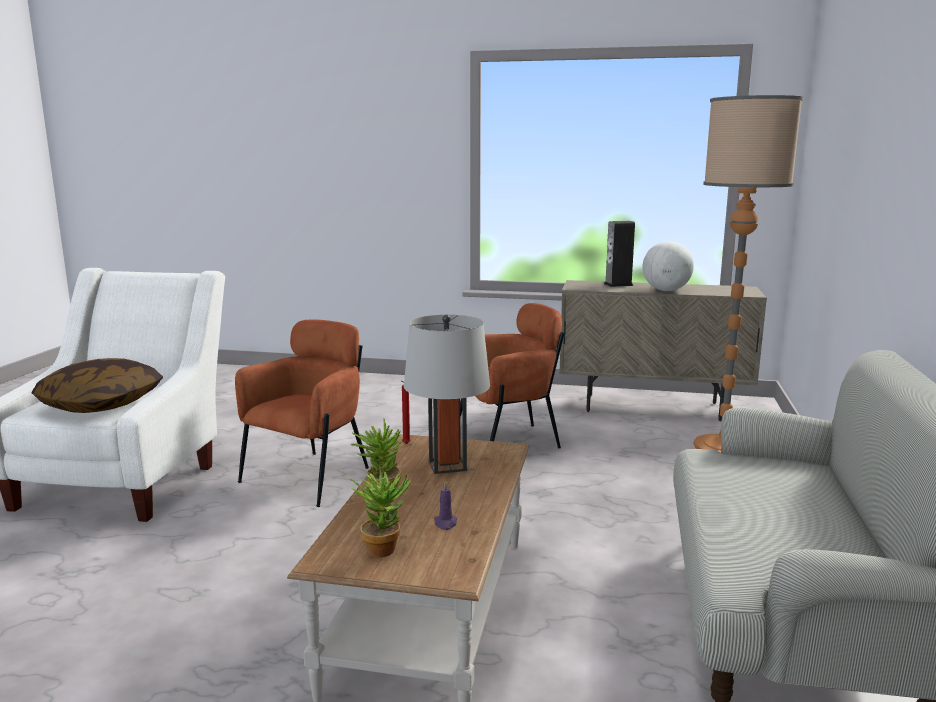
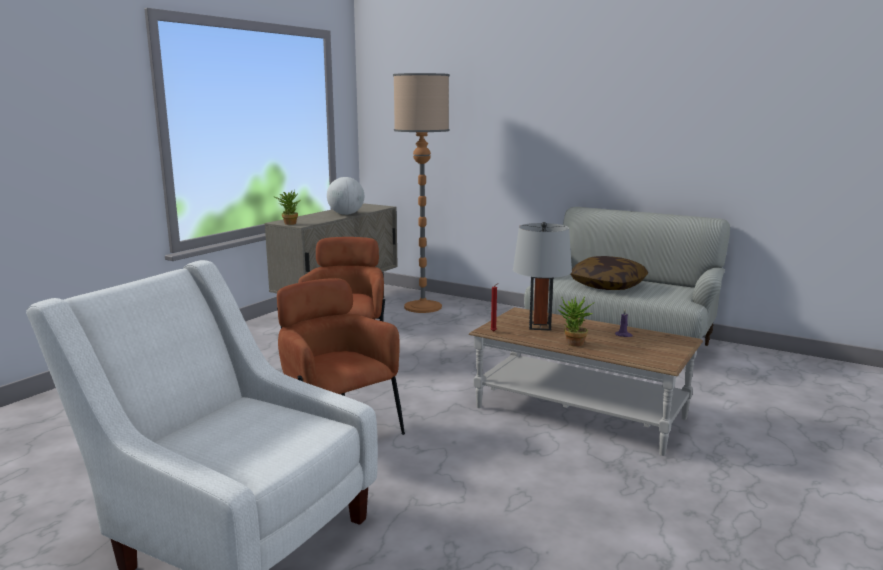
camera: 70 degrees left, 0 degrees up
(101, 404) = (279, 430): pillow -> pillow (608, 285)
(384, 547) = (650, 350): potted plant -> potted plant (289, 223)
(618, 284) = (307, 217): speaker -> none

